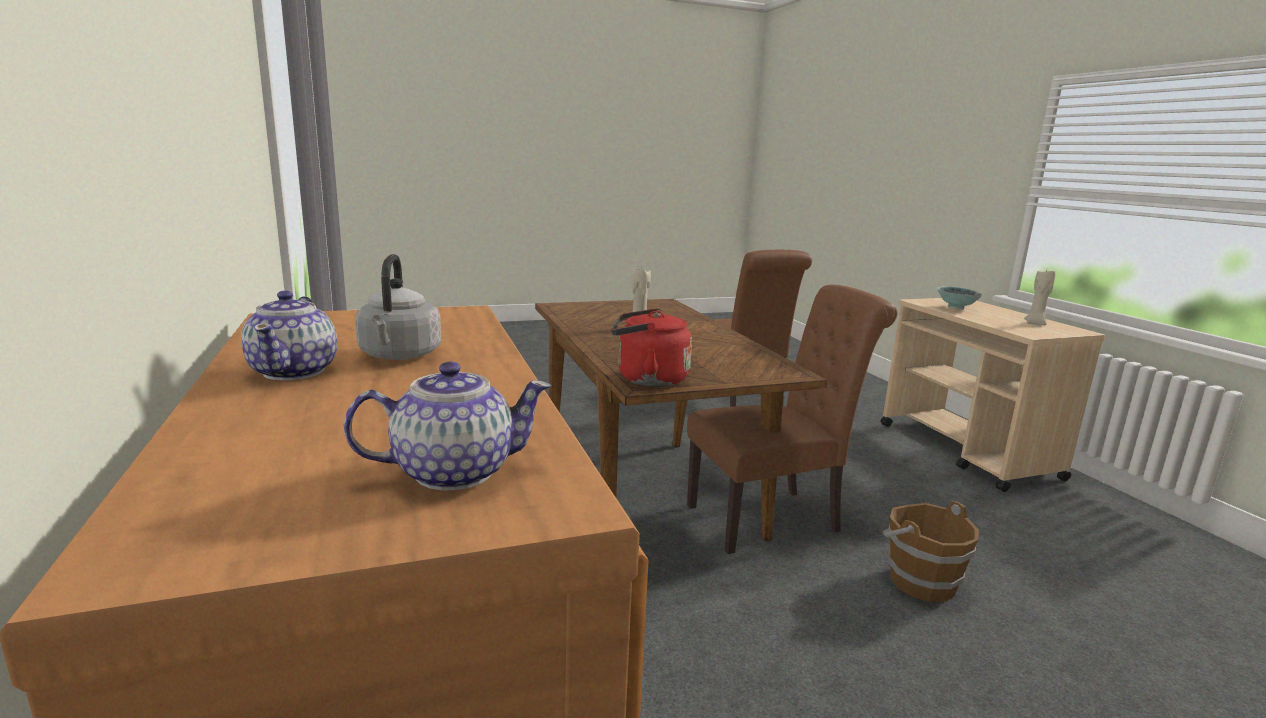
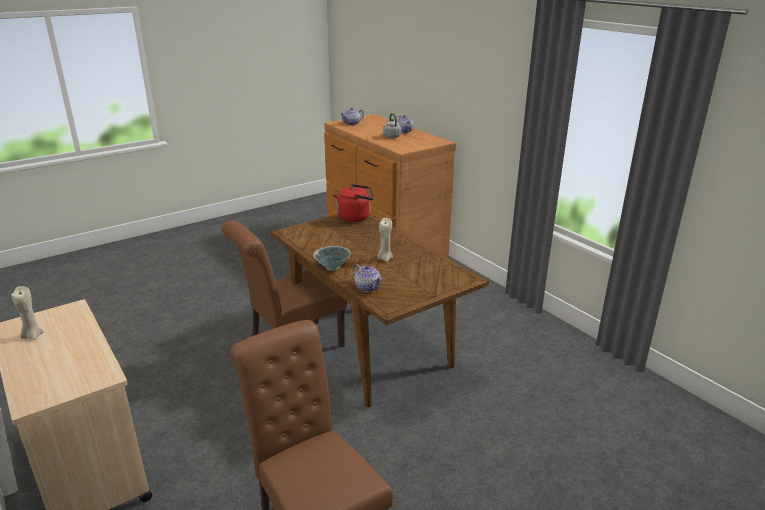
camera: 165 degrees right, 10 degrees up
(679, 313) = (367, 287): none -> teapot
(920, 582) = (221, 324): brown bucket -> none
(955, 308) = (77, 362): bowl -> bowl (332, 267)

